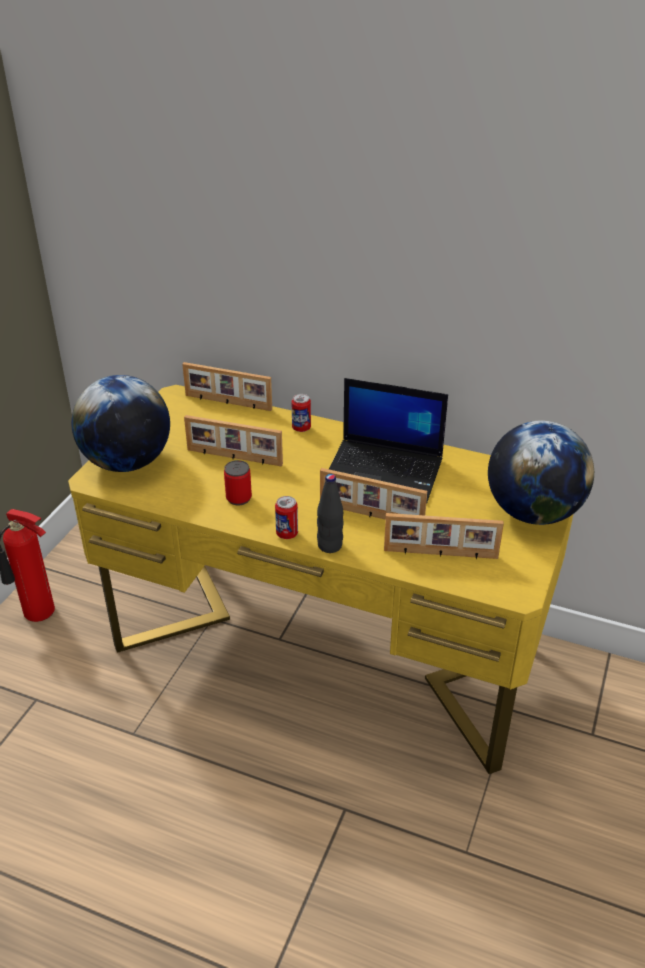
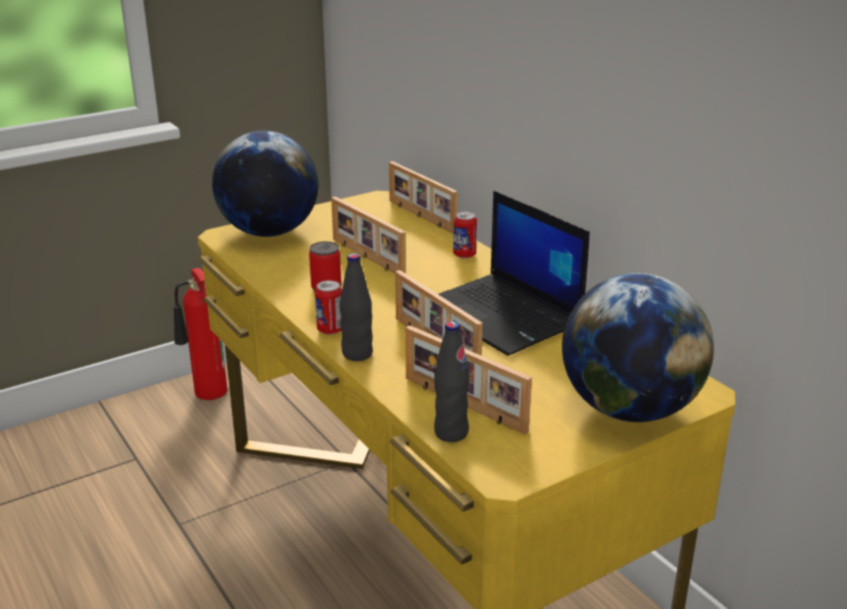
camera: 35 degrees right, 10 degrees down
(457, 578) = (451, 433): none -> black bottle

